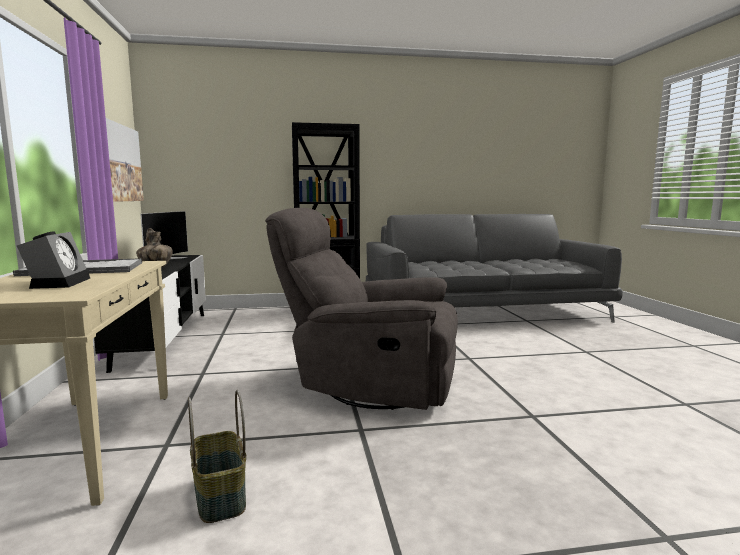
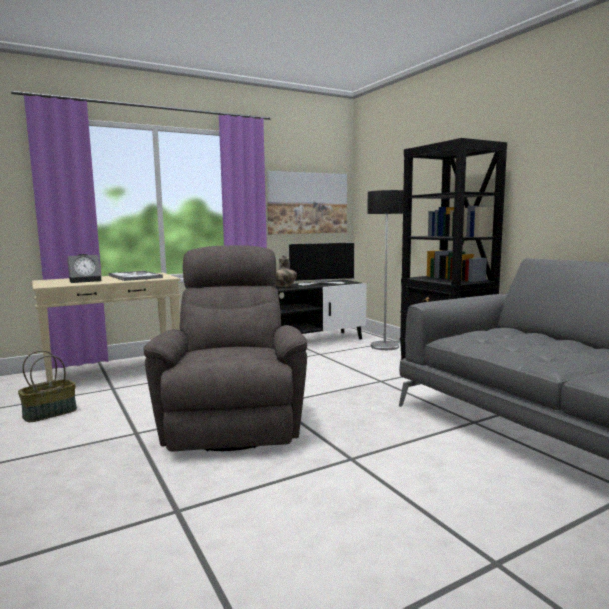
camera: 70 degrees right, 0 degrees up
(242, 314) = (384, 346): none -> floor lamp

